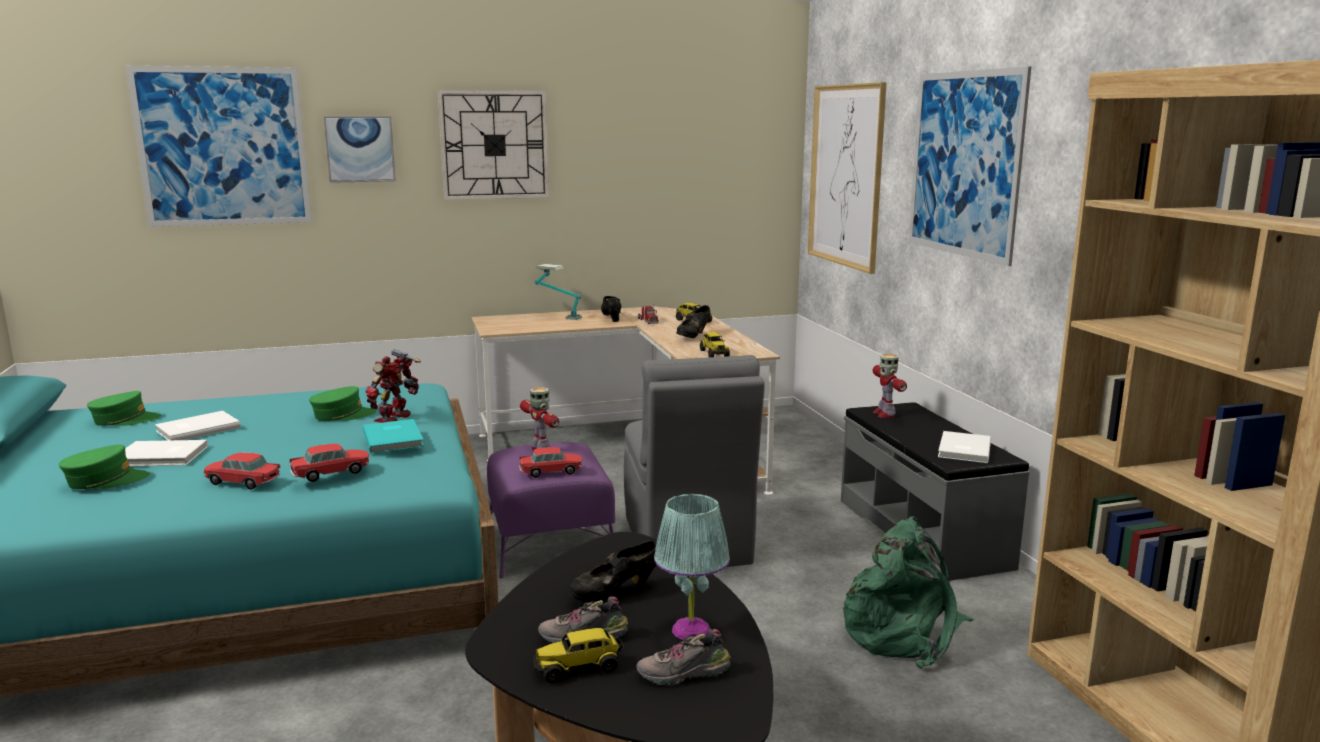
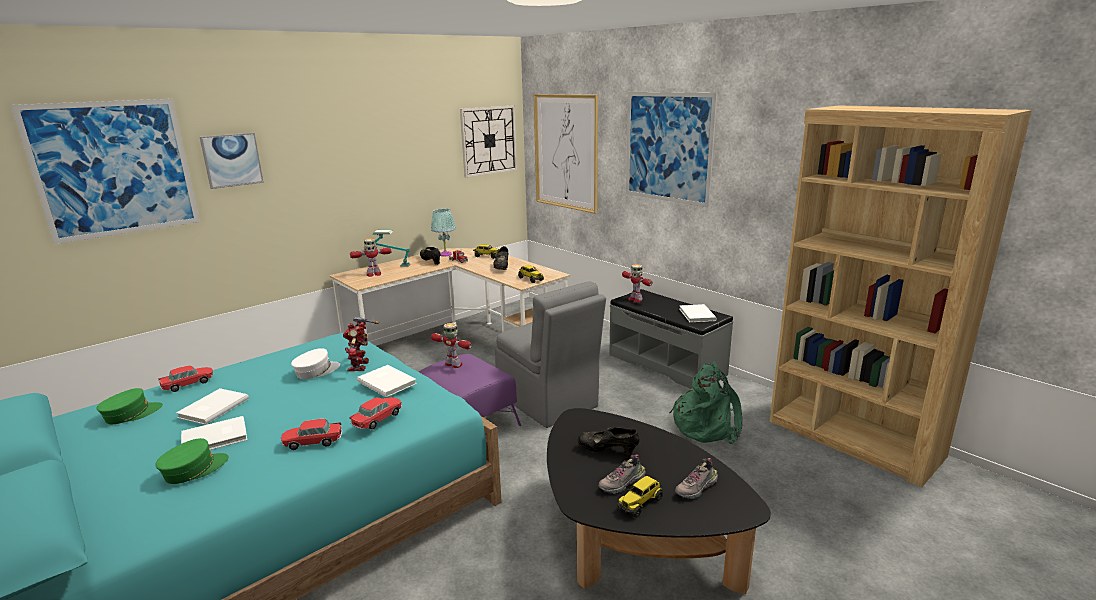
camera: 25 degrees left, 5 degrees up
(342, 415) = (316, 371): green cap -> white cap
(394, 438) = (387, 382): turquoise book -> white book
(494, 145) = (332, 148): wall clock -> wall clock (489, 140)
(522, 322) = (373, 274): none -> toy robot
(551, 471) = (476, 378): toy car -> toy car (188, 384)
(614, 593) = (607, 451): black shoe -> black shoe turned 75 degrees clockwise
(690, 630) = (672, 461): turquoise table lamp -> turquoise table lamp (445, 254)

